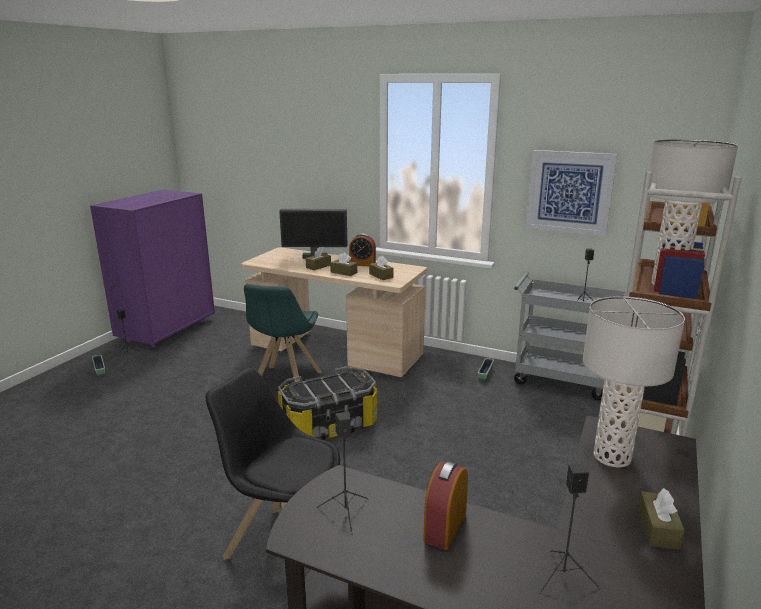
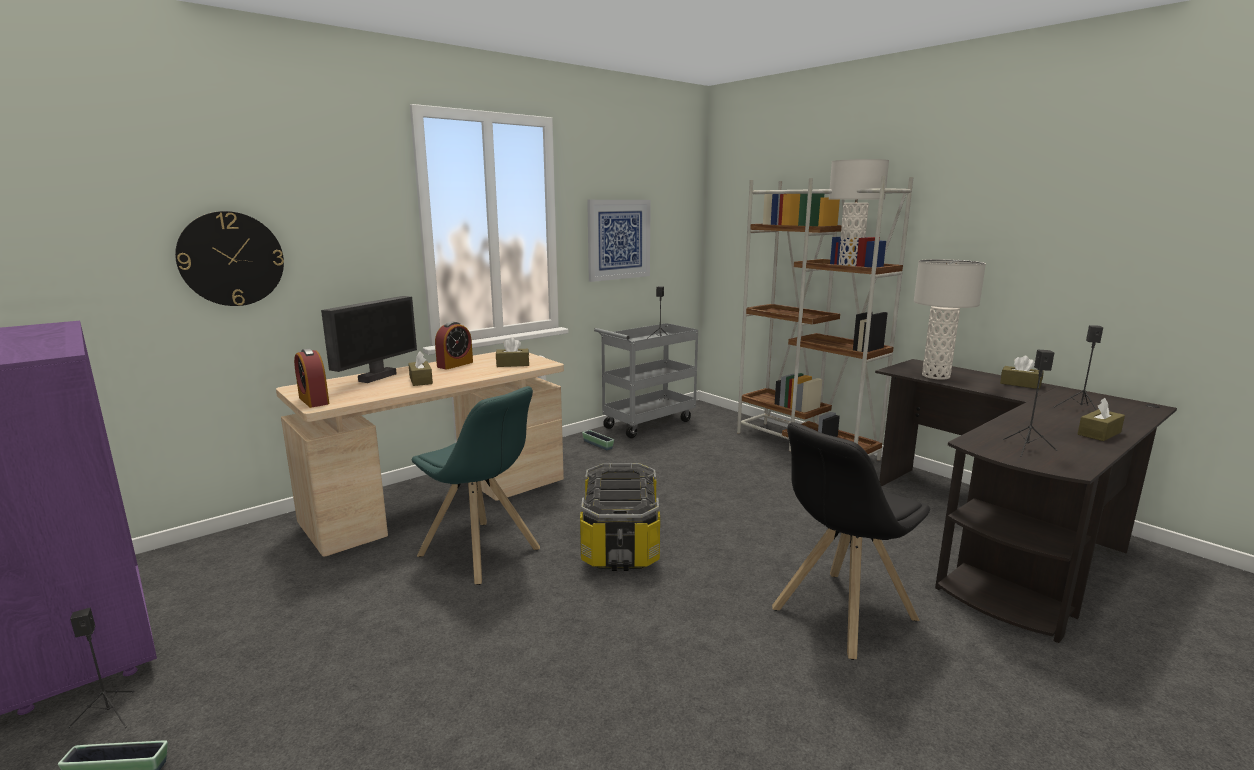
camera: 65 degrees left, 5 degrees down
(278, 171) = (231, 259): none -> wall clock
(344, 272) = (470, 374): brown tissue box -> brown tissue box (1099, 433)
(445, 527) = (1036, 425): alarm clock -> alarm clock (314, 401)

